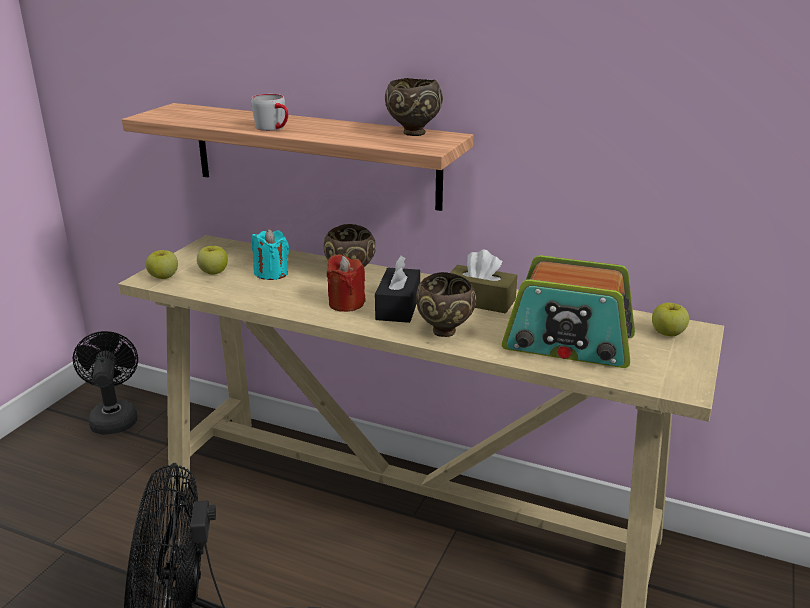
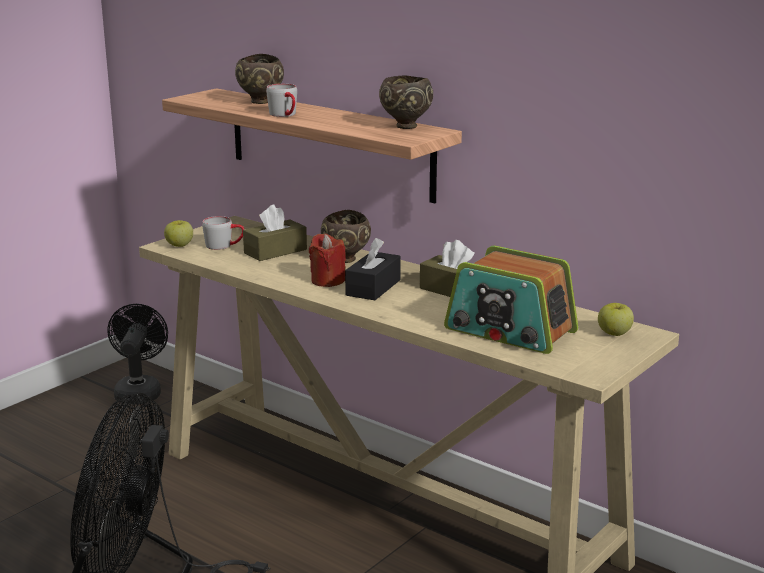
camera: 15 degrees right, 5 degrees down
(213, 272) = (224, 245): apple -> grey mug
(271, 273) = (275, 251): turquoise candle -> brown tissue box
(445, 332) = (402, 311): brown bowl -> brown bowl (260, 102)

